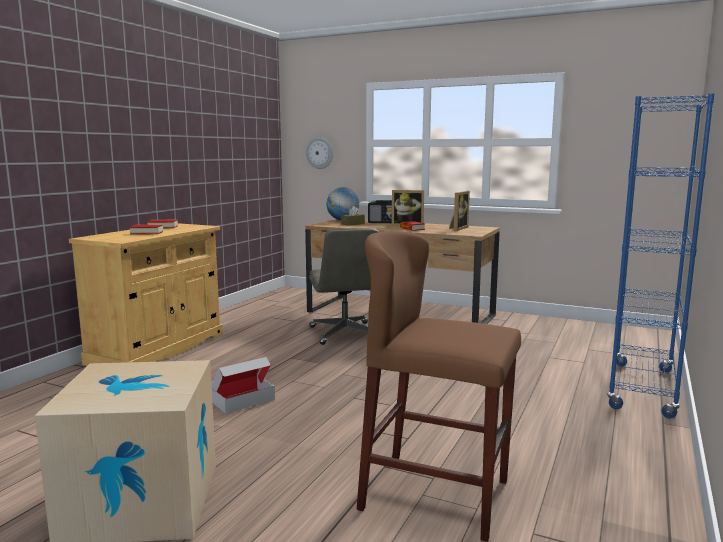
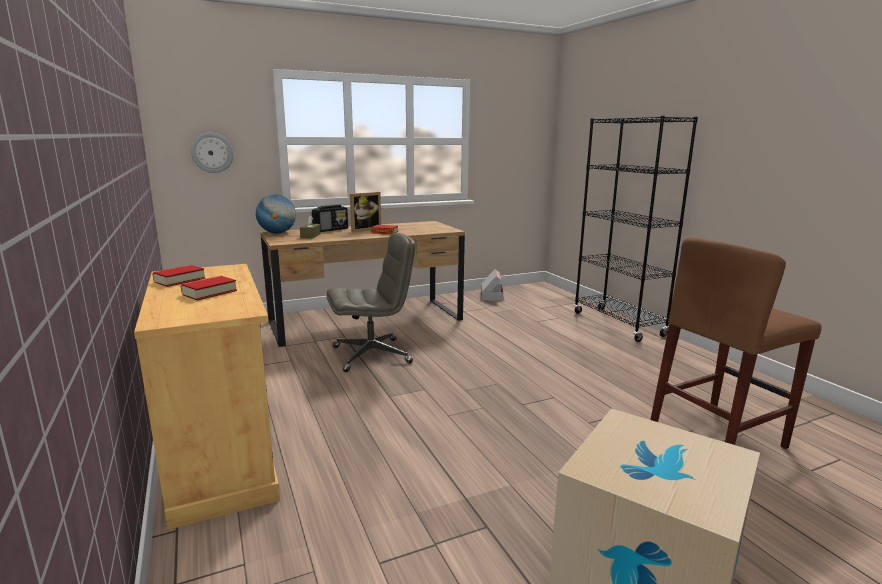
camera: 50 degrees left, 5 degrees up
(242, 400) = (461, 453): cardboard box -> cardboard box (491, 295)
(345, 333) = (372, 355): grey office chair -> grey office chair turned 45 degrees counterclockwise
(457, 228) = (415, 226): picture frame -> none
(642, 389) = (618, 324): blue bookcase -> black bookcase

